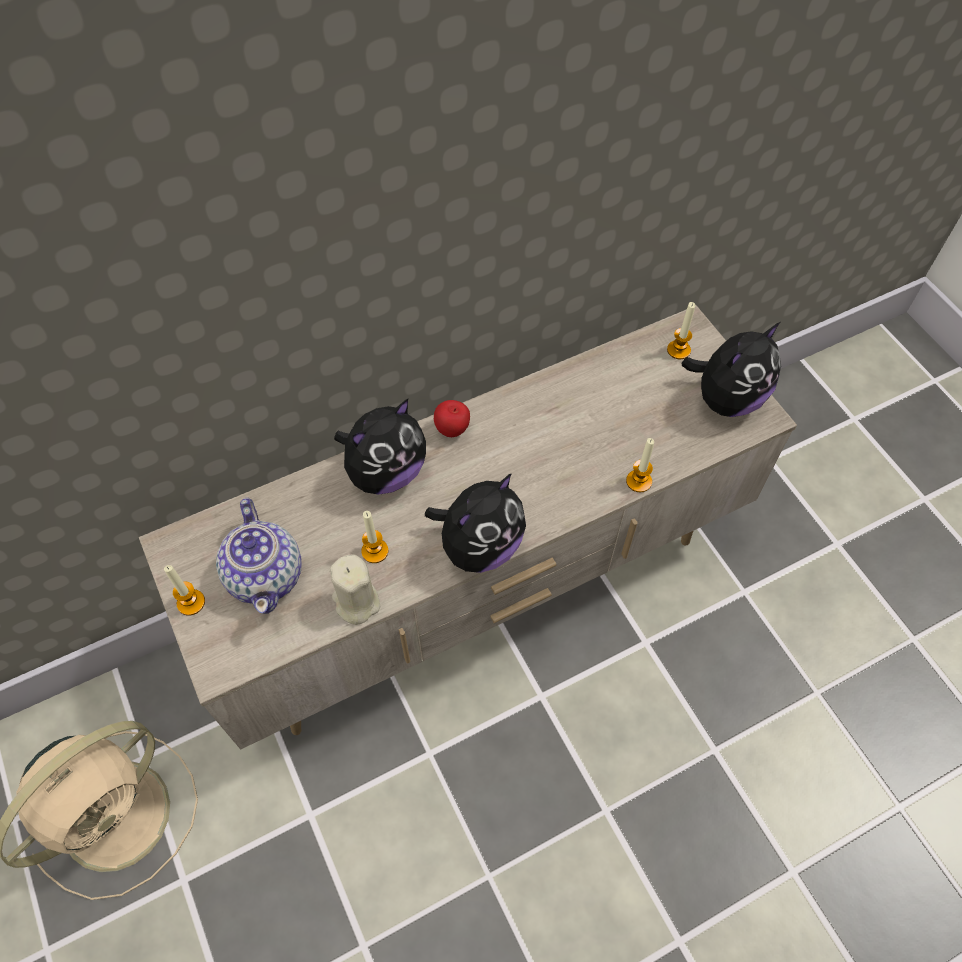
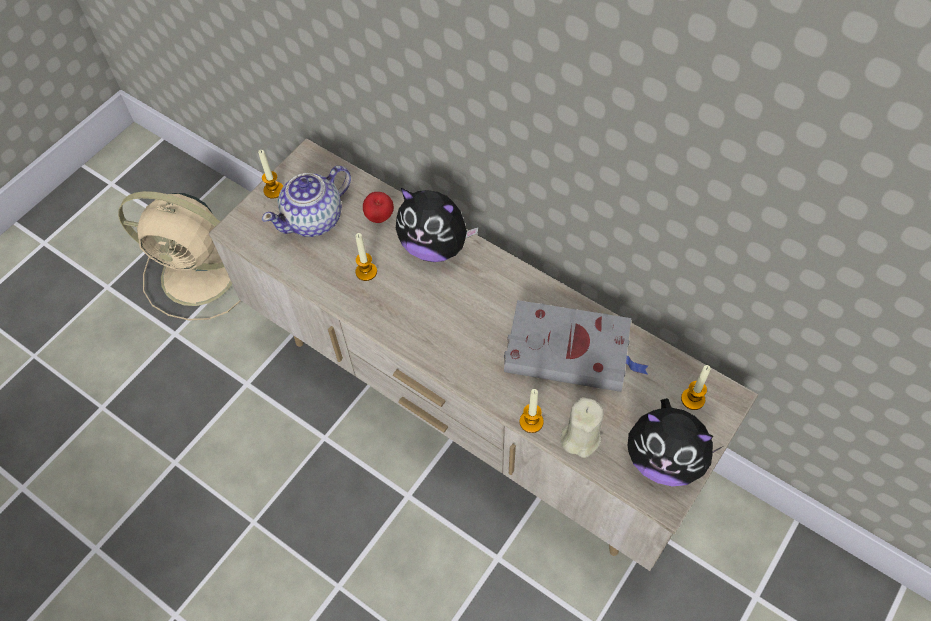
camera: 65 degrees right, 0 degrees up
(356, 602) = (320, 280): beige candle -> beige candle (580, 437)
(452, 430) = (499, 270): apple -> apple (380, 218)
(479, 546) = (406, 335): plush toy -> none
(580, 414) = (571, 351): none -> grey book

